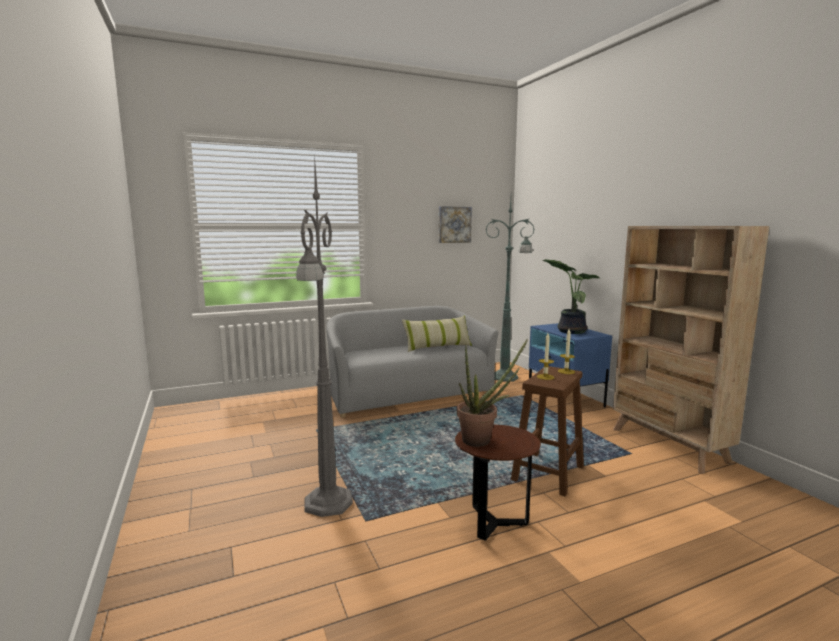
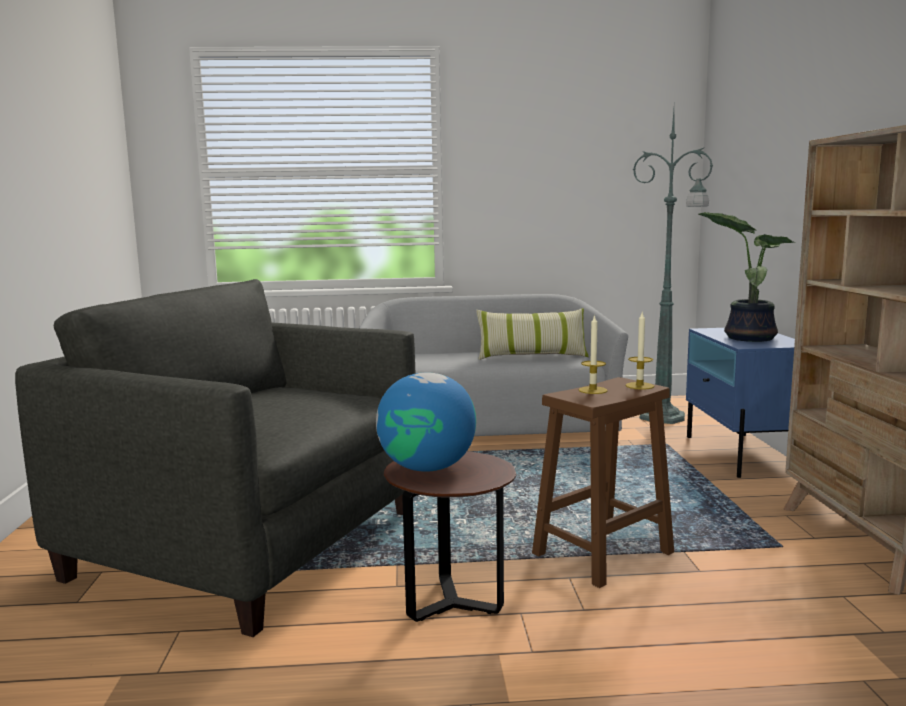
camera: 20 degrees right, 0 degrees up
(327, 504) = (252, 544): grey floor lamp -> grey armchair
(454, 224) = (591, 165): picture -> none
(482, 440) = (427, 468): potted plant -> globe

